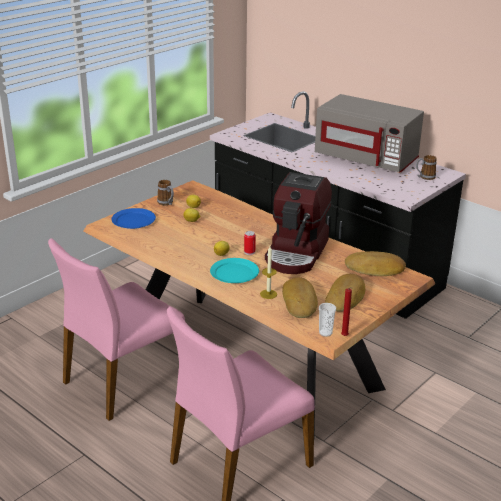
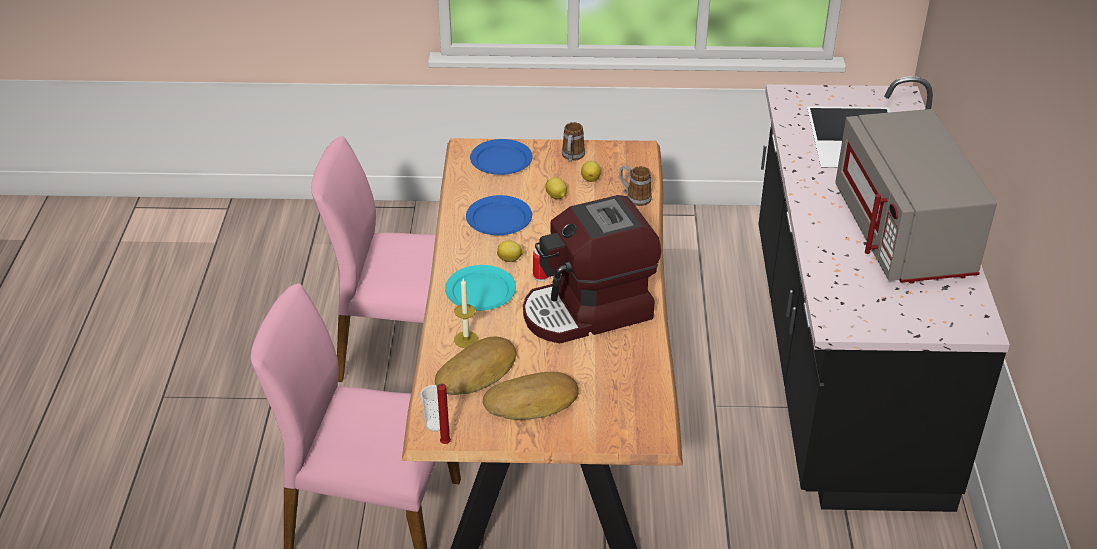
camera: 50 degrees right, 10 degrees up
(182, 242) = (499, 218): none -> blue plate
(375, 269) = (633, 393): bread -> none
(424, 177) = (929, 312): mug -> mug (634, 197)

